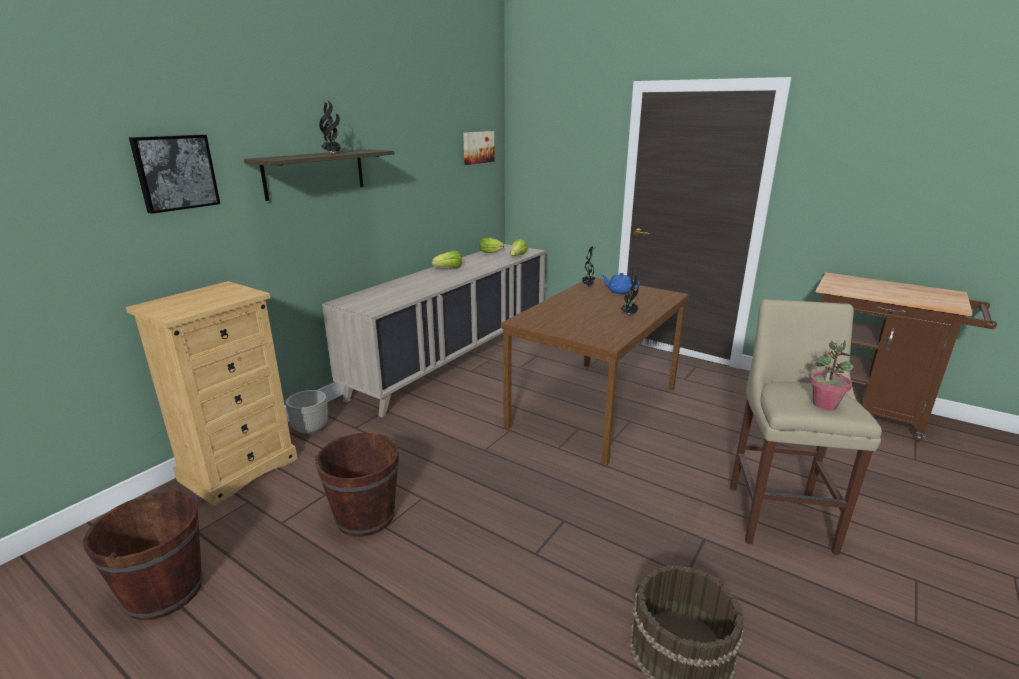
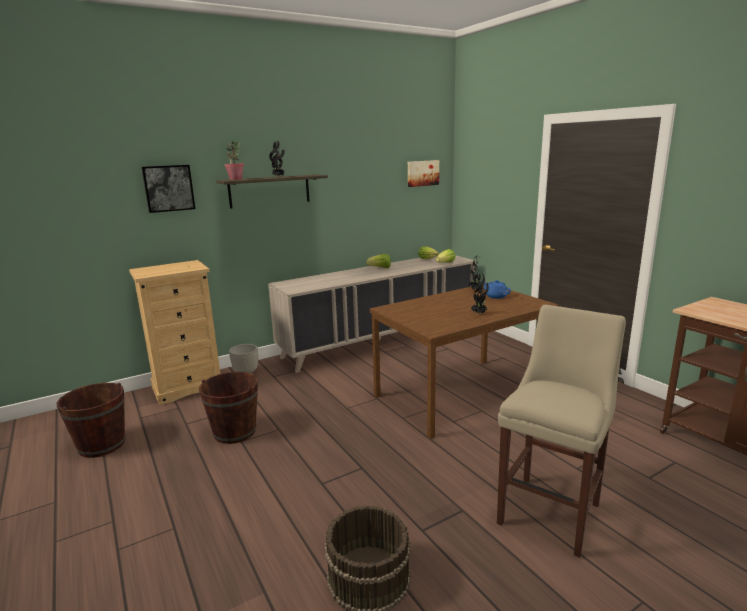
camera: 25 degrees right, 5 degrees down
(824, 405) = (558, 403): potted plant -> potted plant (235, 179)

